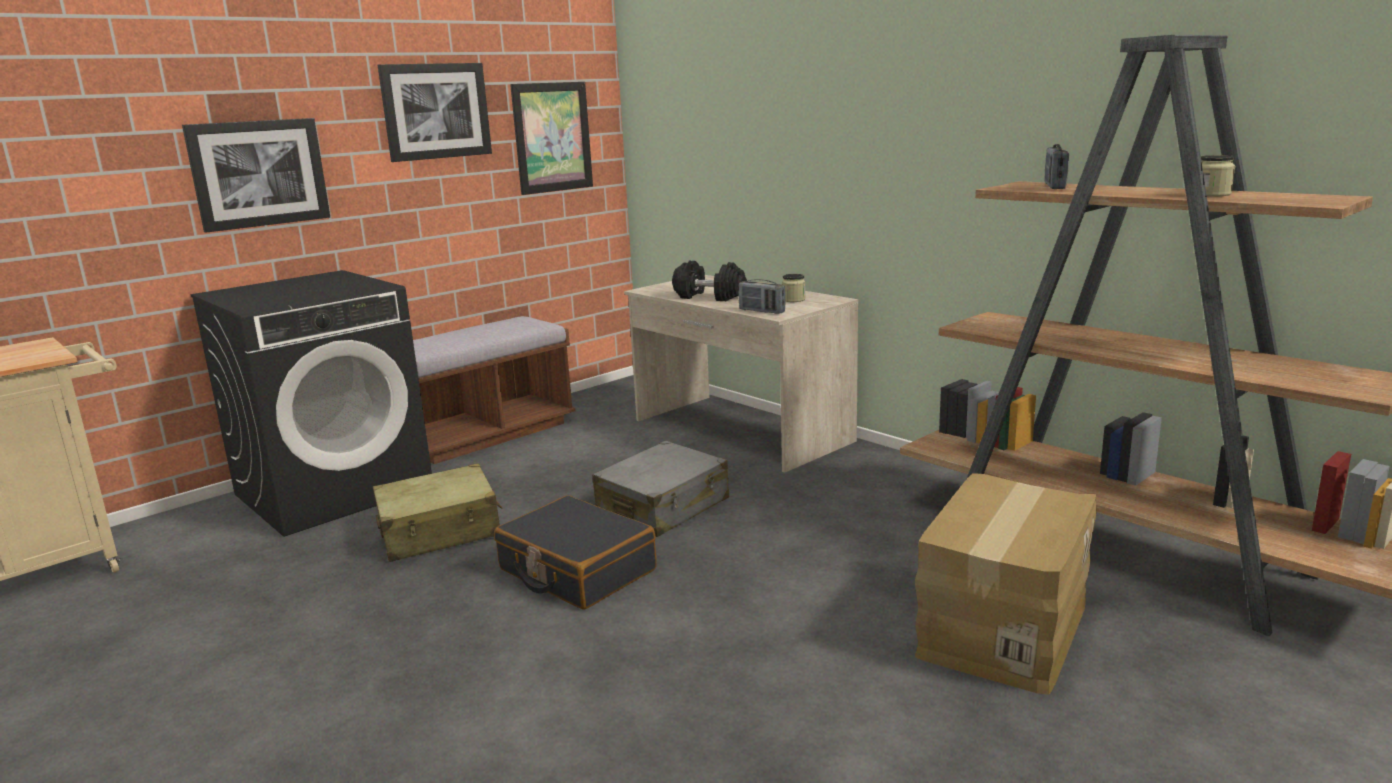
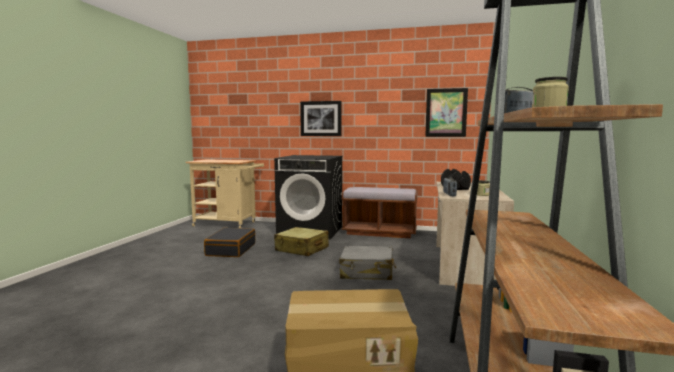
camera: 55 degrees right, 10 degrees down
(436, 111) = (390, 99): picture -> none
(576, 570) = (298, 274): black suitcase -> black suitcase (231, 249)

